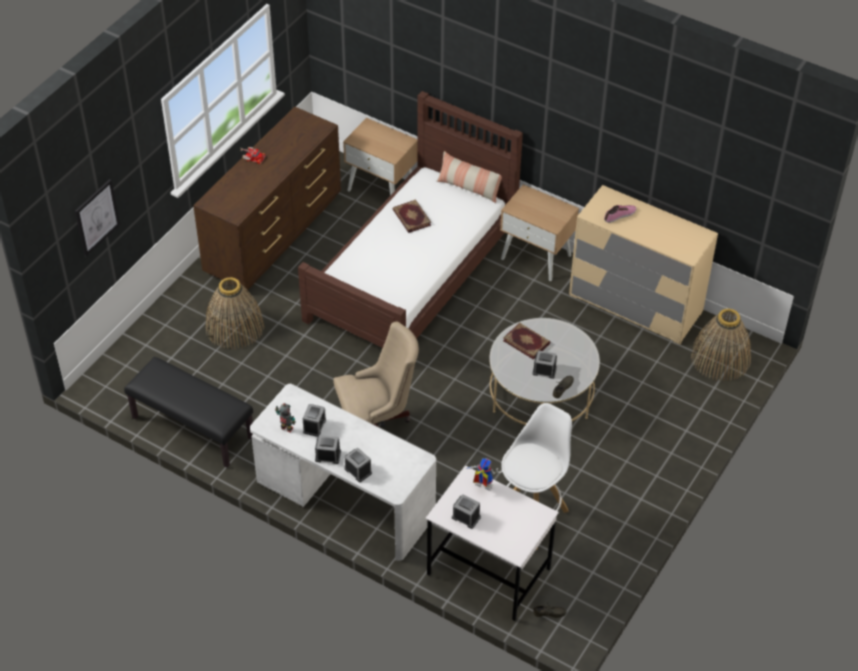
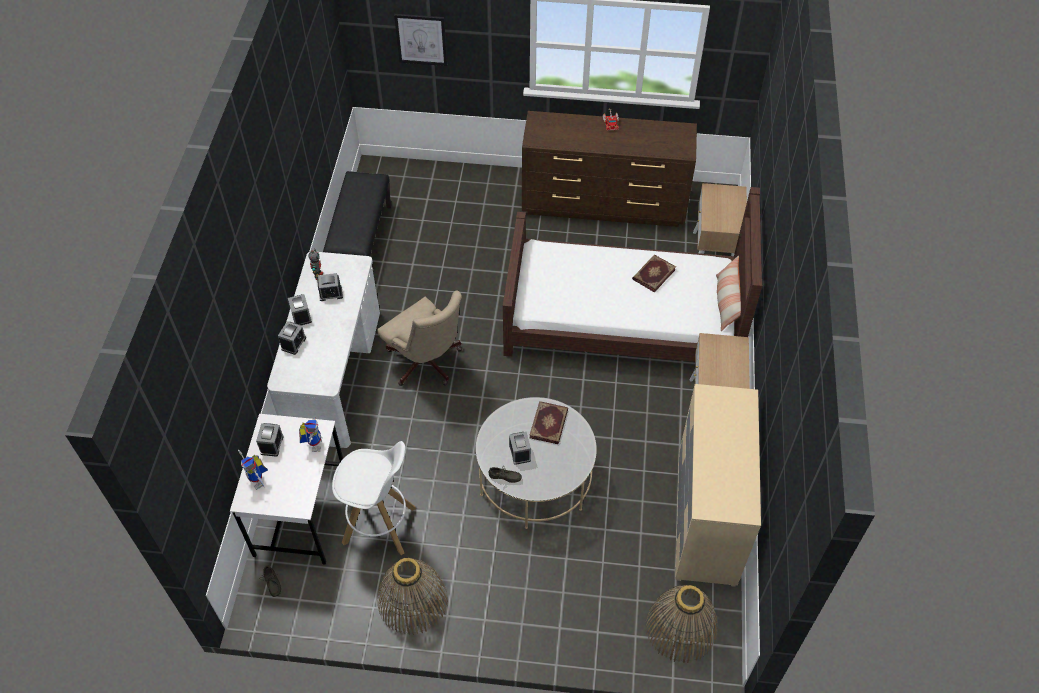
camera: 65 degrees right, 5 degrees up
(234, 327) = (483, 223): basket -> basket (412, 601)
(500, 537) = (259, 481): none -> toy robot
(620, 215) = (722, 421): shoe -> none

